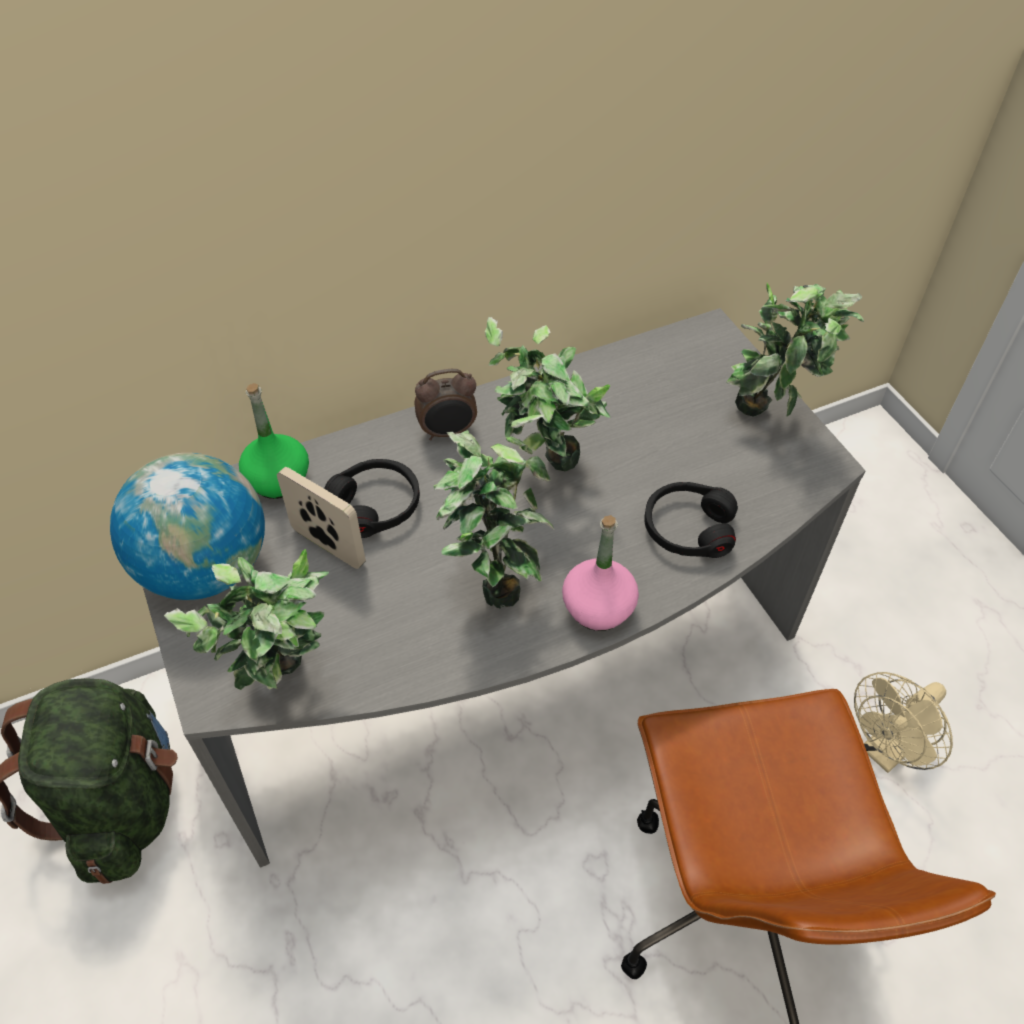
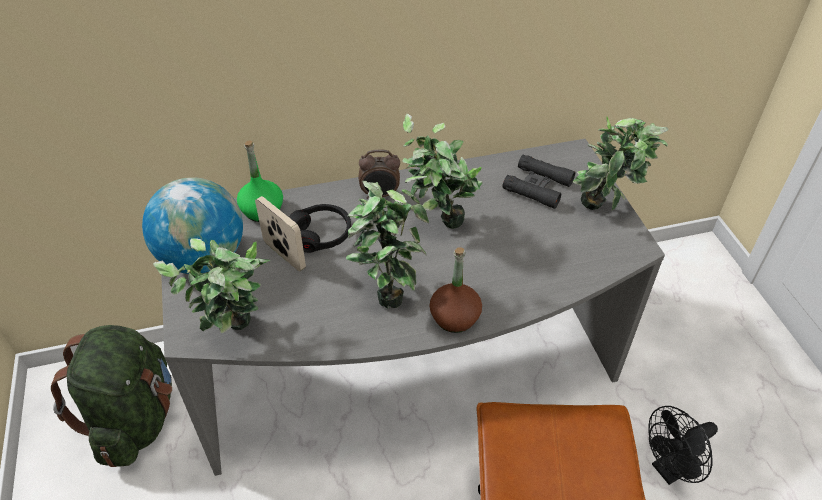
camera: 10 degrees right, 5 degrees down
(598, 607) = (454, 317): pink bottle -> brown bottle
(670, 390) = (537, 186): none -> black binoculars
(688, 528) = (529, 276): black headphones -> none
(885, 751) = (670, 469): beige fan -> black fan

